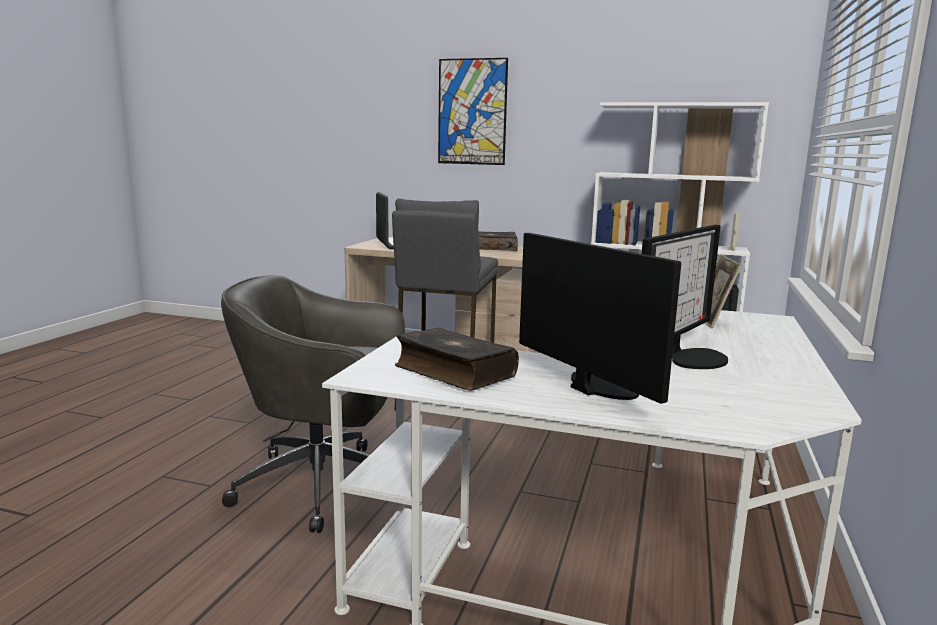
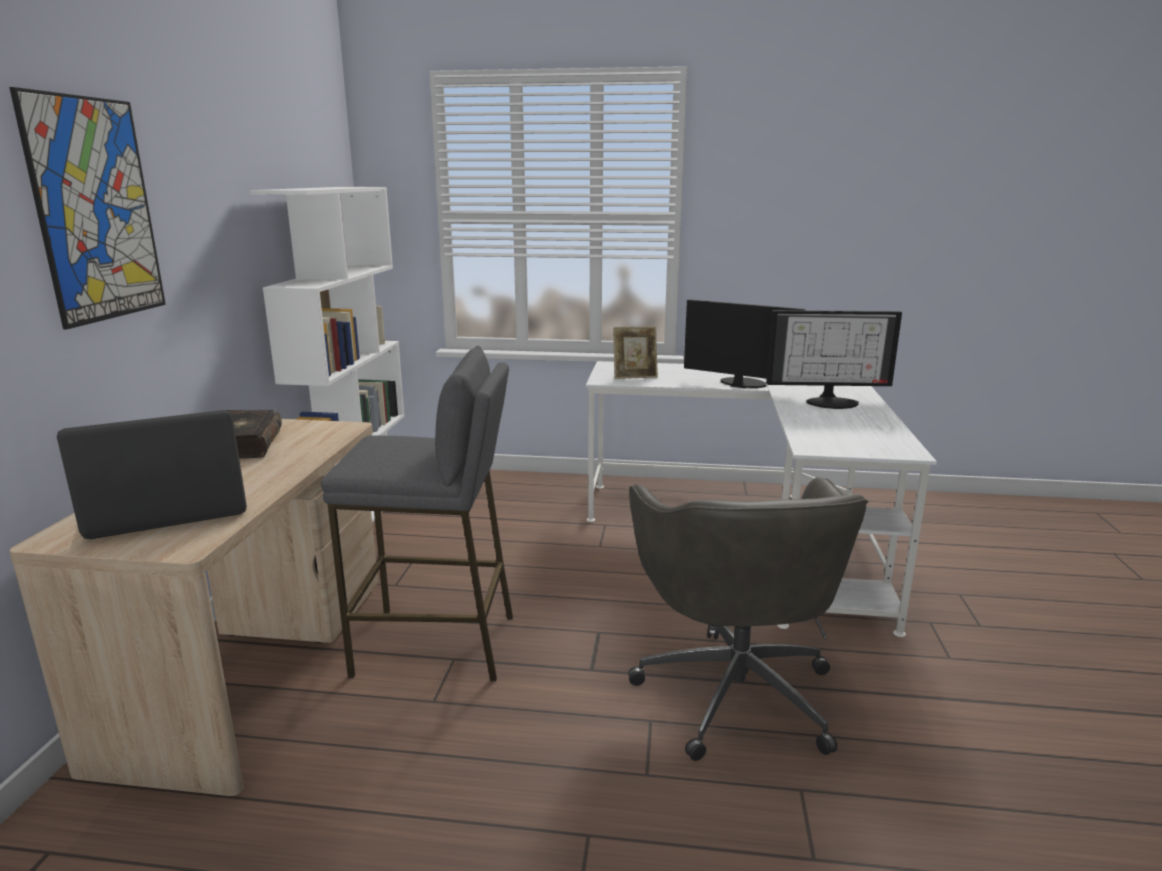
camera: 100 degrees left, 5 degrees up
(453, 372) = (857, 430): book -> none
(596, 386) = (831, 401): monitor -> monitor turned 135 degrees counterclockwise

